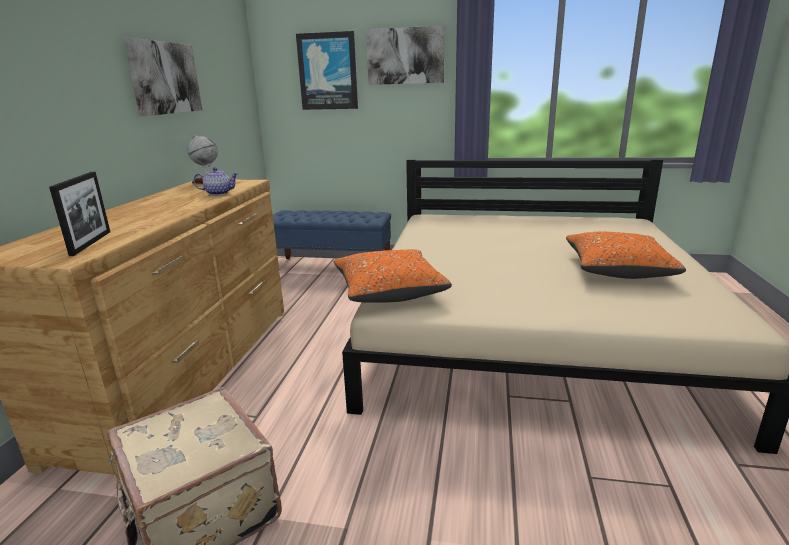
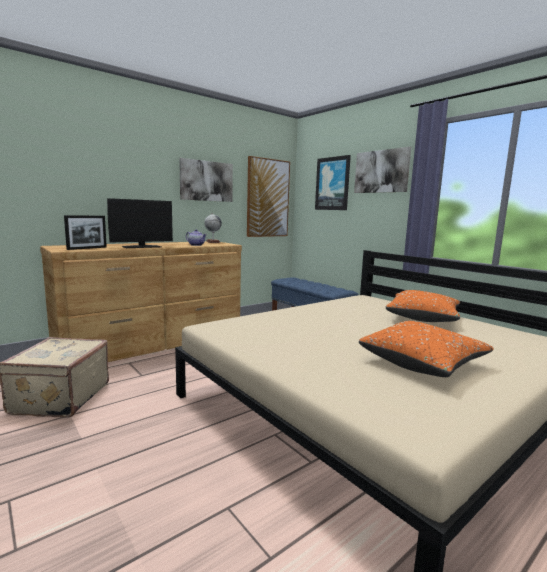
camera: 40 degrees right, 10 degrees down
(162, 216) = (142, 247): none -> monitor
(233, 98) = (267, 198): none -> picture
(389, 291) = (230, 321): orange pillow -> orange pillow (422, 318)

